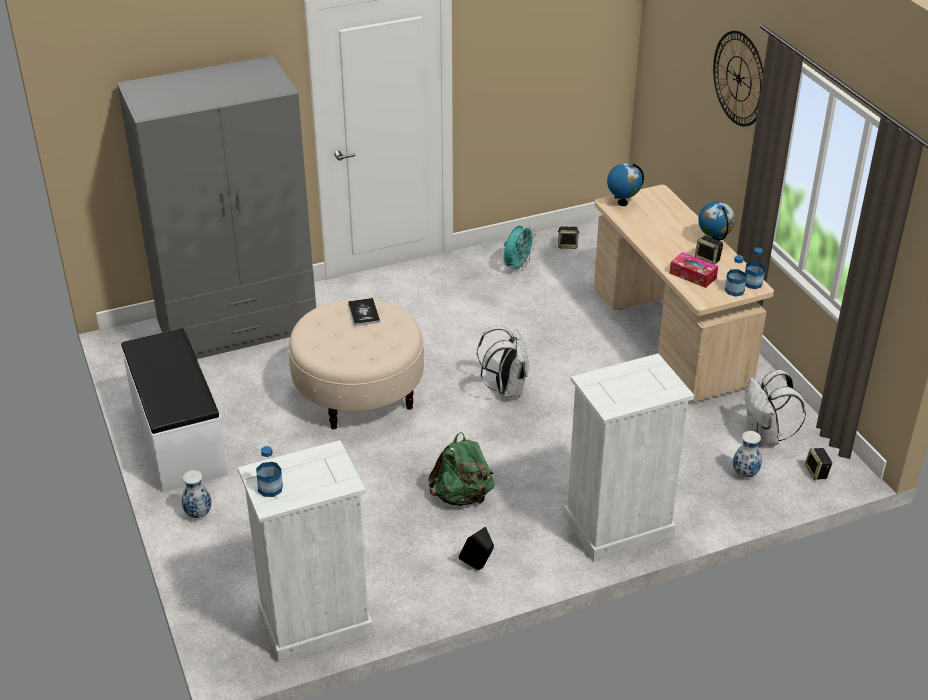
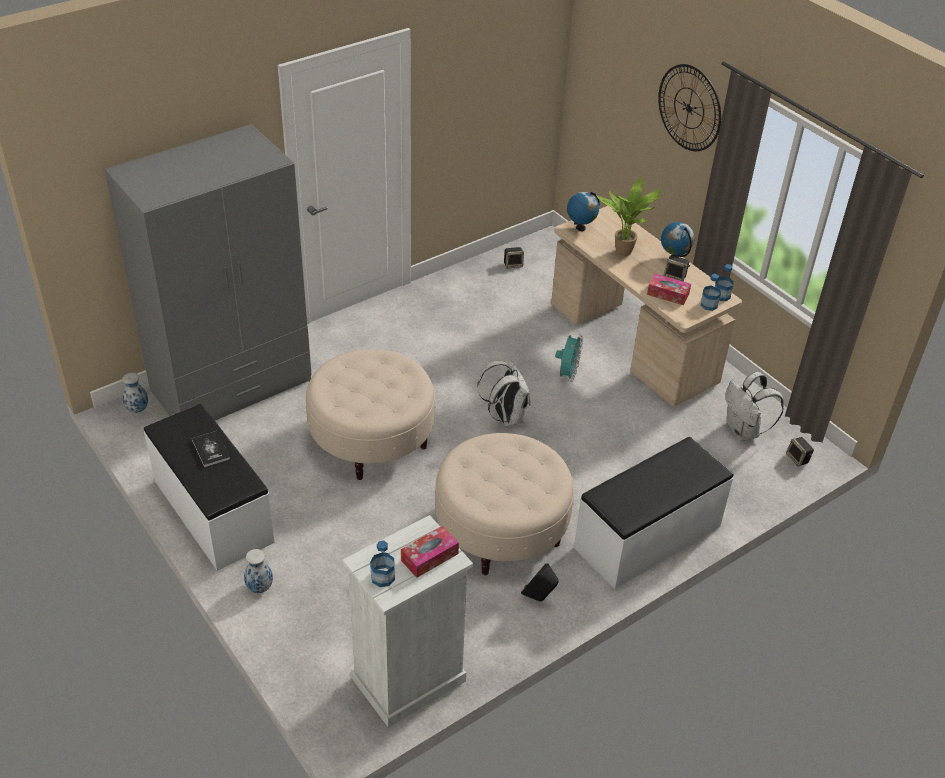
camera: 15 degrees left, 5 degrees up
(324, 477) = (429, 557): none -> tissue box
(364, 313) = (371, 365): book -> book (210, 449)
(462, 496) = (501, 529): green backpack -> beige ottoman
(517, 267) = (475, 291): turquoise fan -> turquoise fan (567, 374)
(618, 526) = (648, 537): white dresser -> white bench
(661, 232) = (625, 254): none -> potted plant
(745, 474) = (739, 469): vase -> vase (137, 409)

